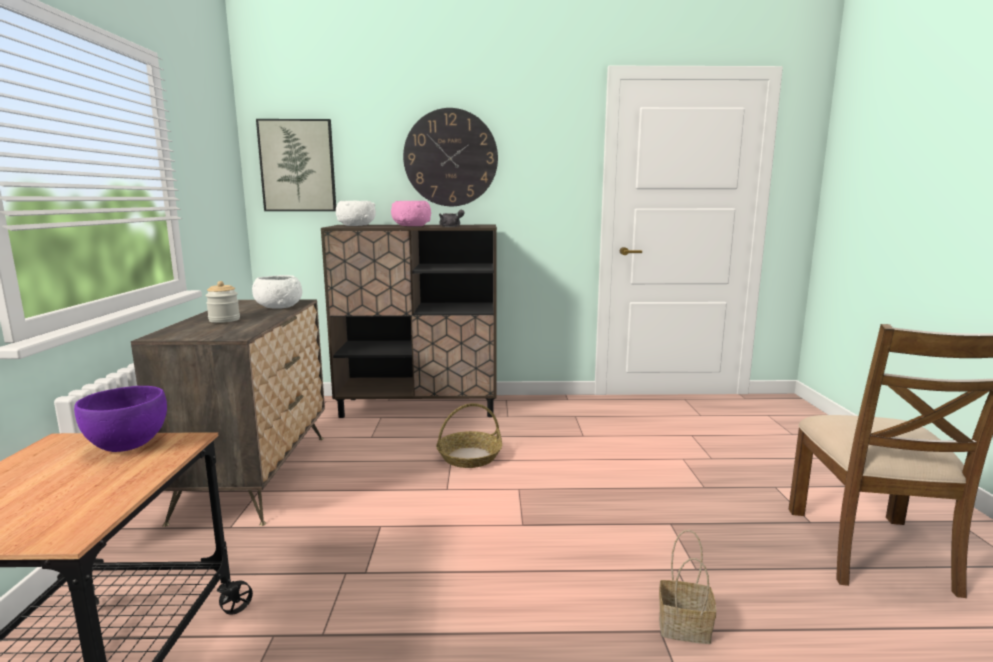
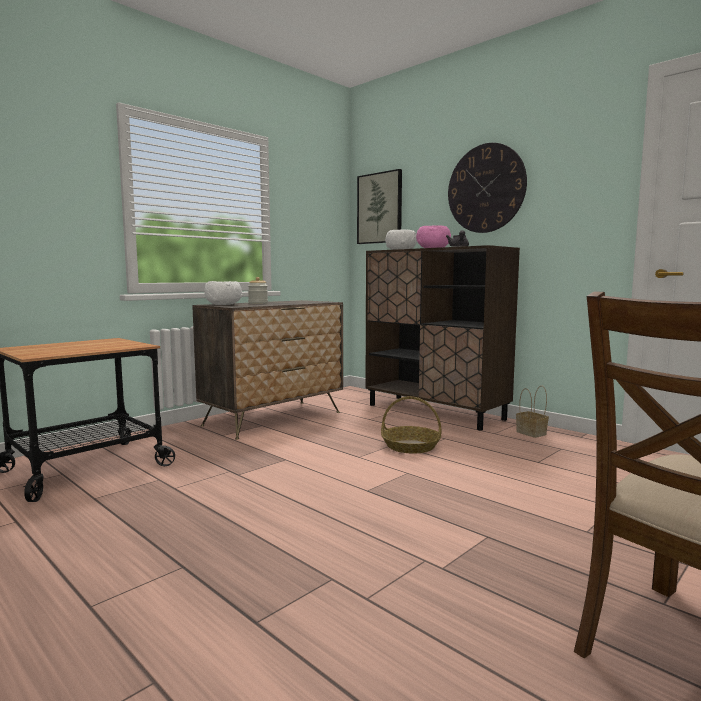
camera: 45 degrees right, 5 degrees down
(128, 445) = (123, 343): purple bowl -> none
(279, 306) = (308, 302): white bowl -> white bowl (223, 304)
(686, 627) = (354, 587): basket -> basket (532, 433)

